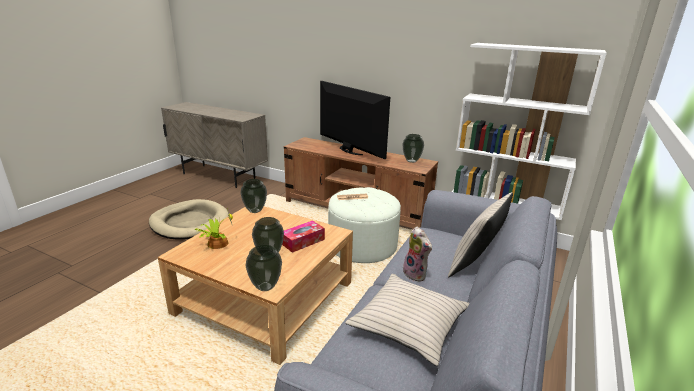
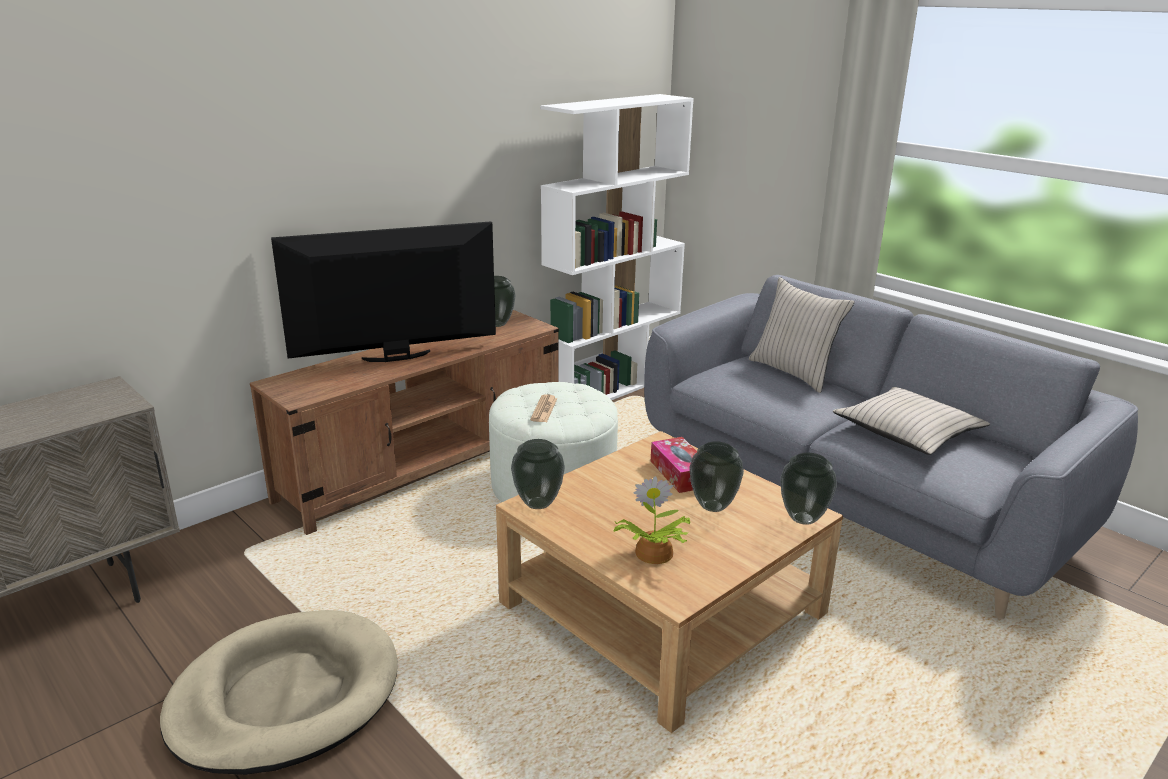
camera: 70 degrees left, 0 degrees up
(416, 274) = (809, 408): plush toy -> none

